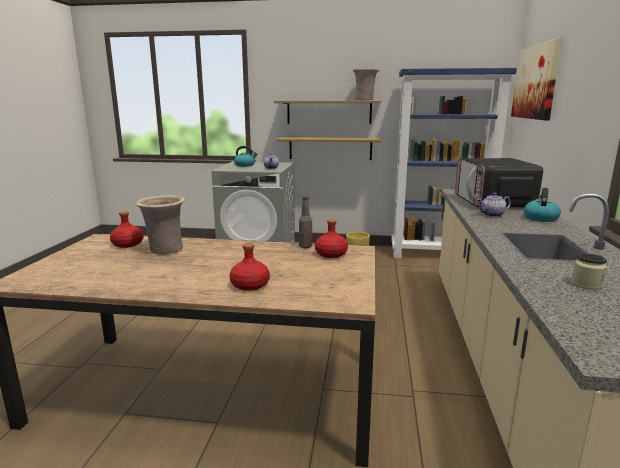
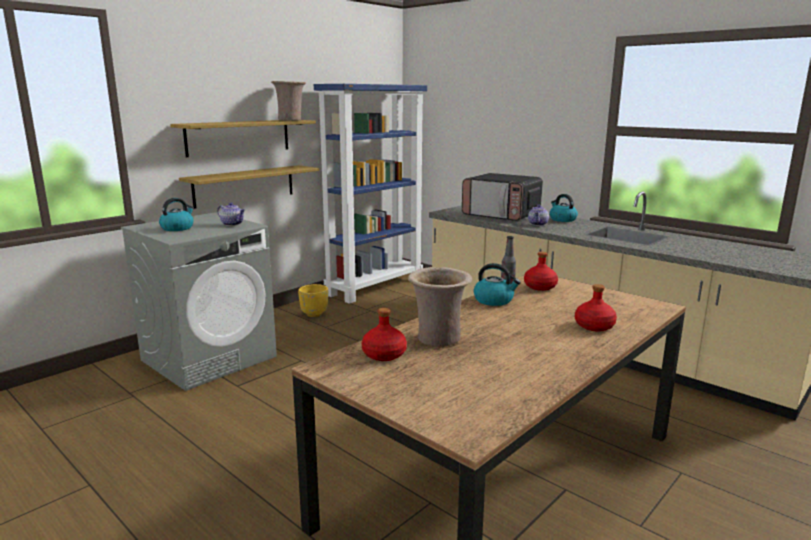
camera: 55 degrees left, 0 degrees up
(270, 248) = (494, 300): none -> kettle
(535, 82) = (448, 100): picture -> none
(586, 284) = (705, 249): jar -> none

